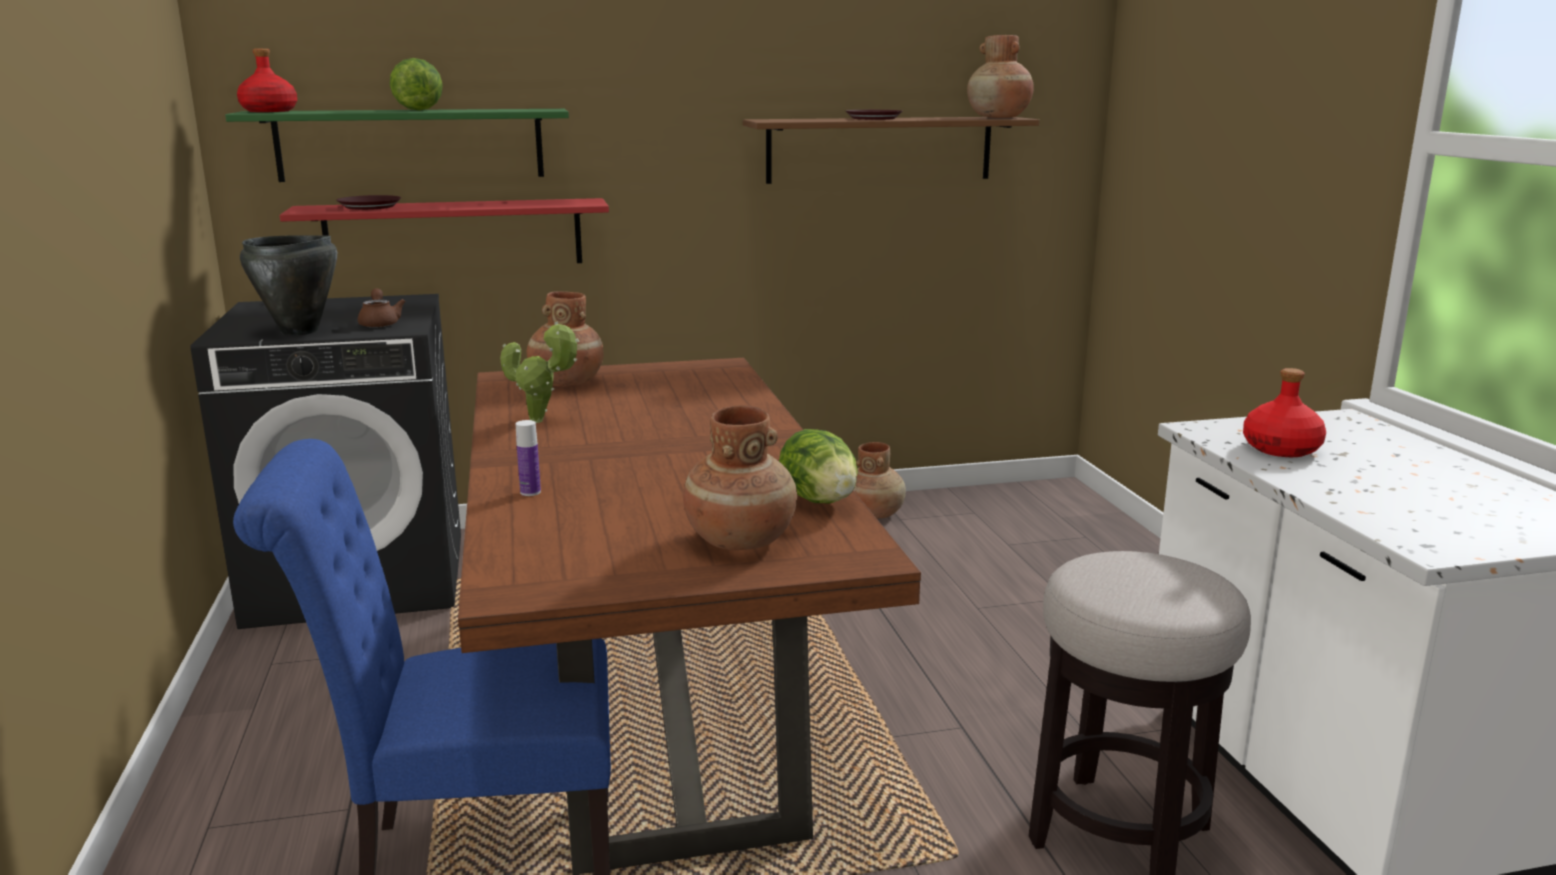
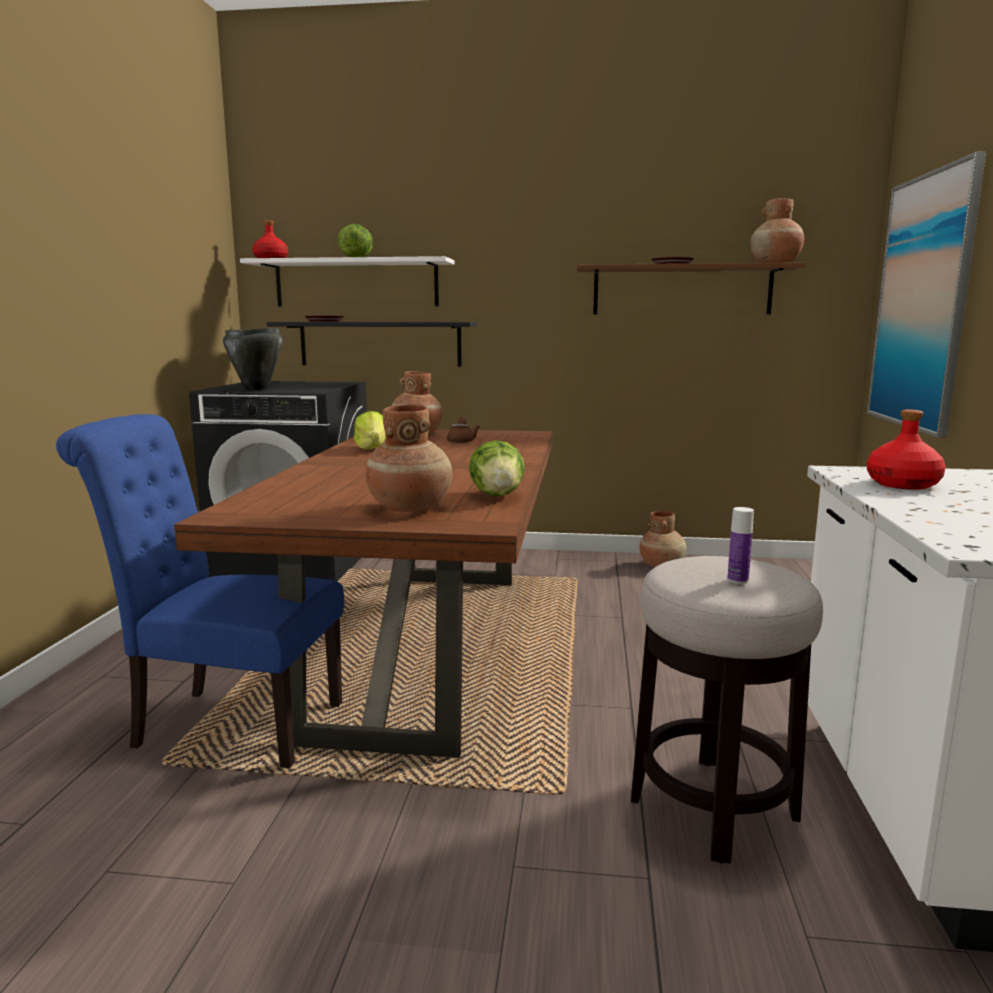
camera: 20 degrees right, 5 degrees down
(380, 323) = (307, 389): brown teapot -> brown teapot (461, 441)
(411, 144) = (356, 283): green shelf -> white shelf
(454, 234) = (380, 343): red shelf -> black shelf
(530, 492) = (313, 476): bottle -> bottle (737, 580)
(541, 421) = (372, 449): potted plant -> lettuce
(1181, 178) = (921, 302): none -> picture

